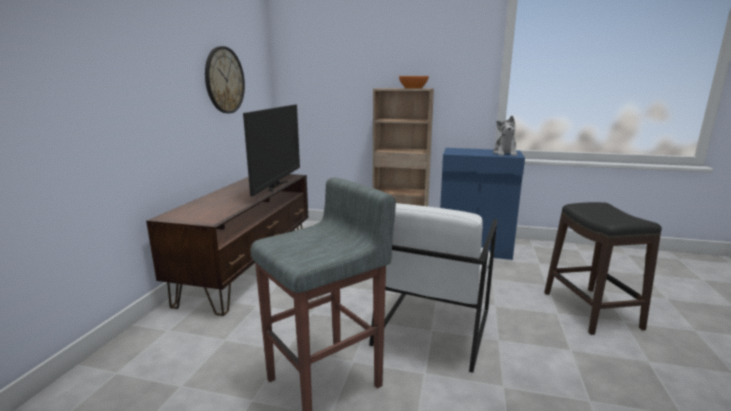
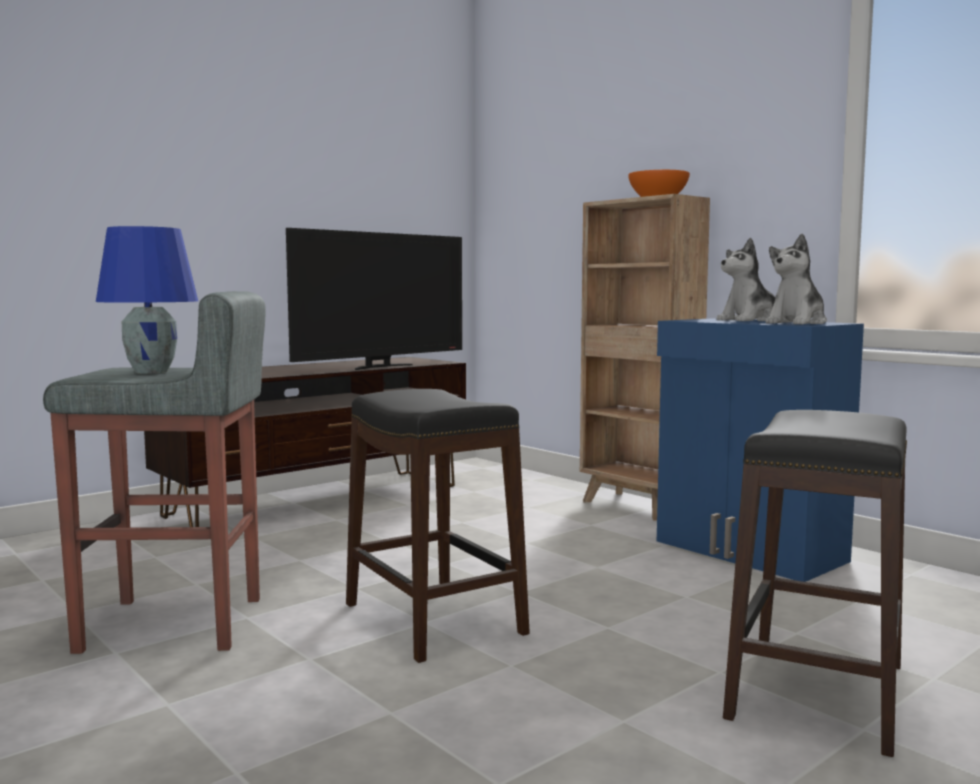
camera: 35 degrees right, 10 degrees down
(224, 80) = (348, 197): wall clock -> none
(309, 242) = (152, 371): none -> blue table lamp
(431, 327) = (432, 619): white armchair -> black stool
(474, 150) = (749, 320): none -> plush toy

